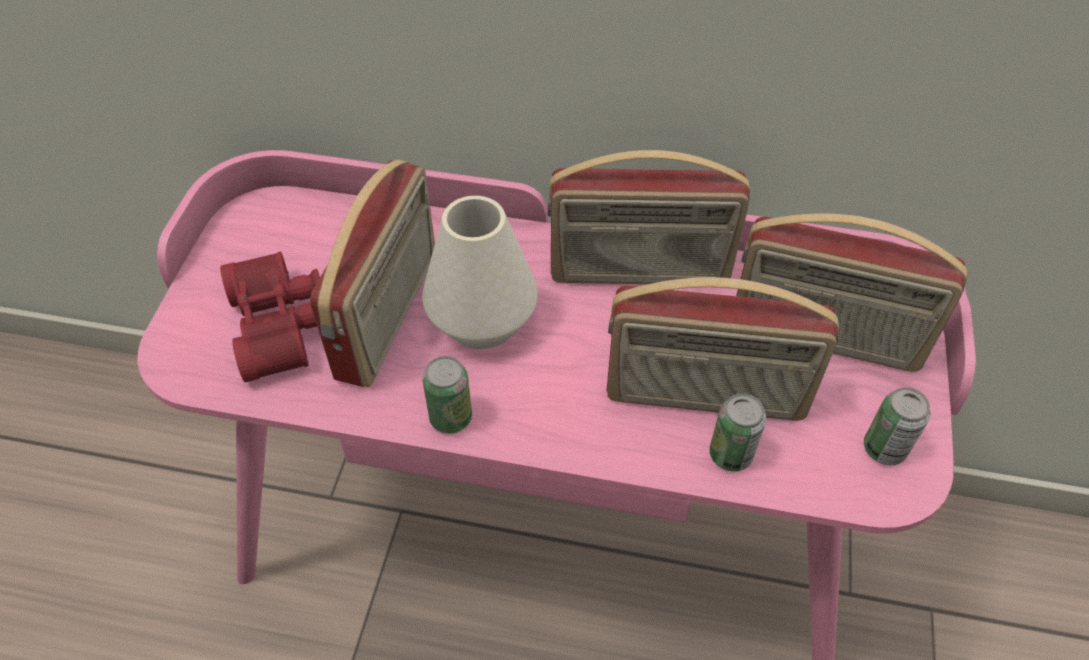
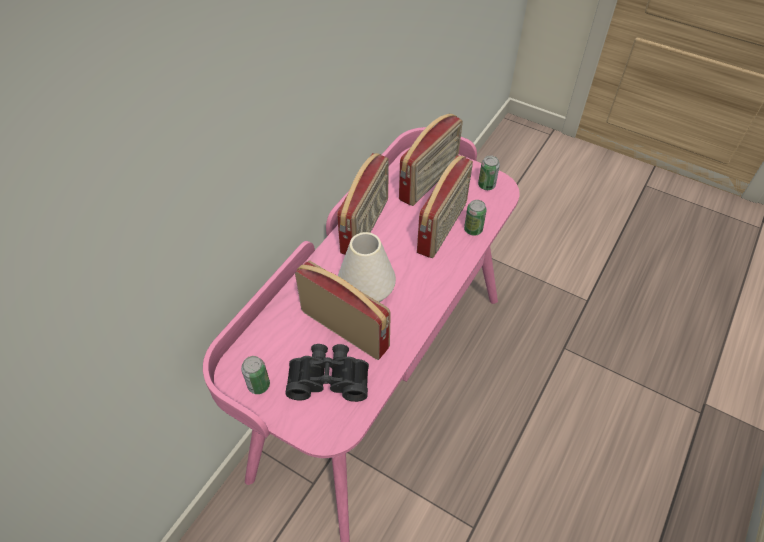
camera: 70 degrees left, 0 degrees up
(284, 324) = (329, 377): red binoculars -> black binoculars
(451, 418) = (418, 318): can -> can (259, 385)

